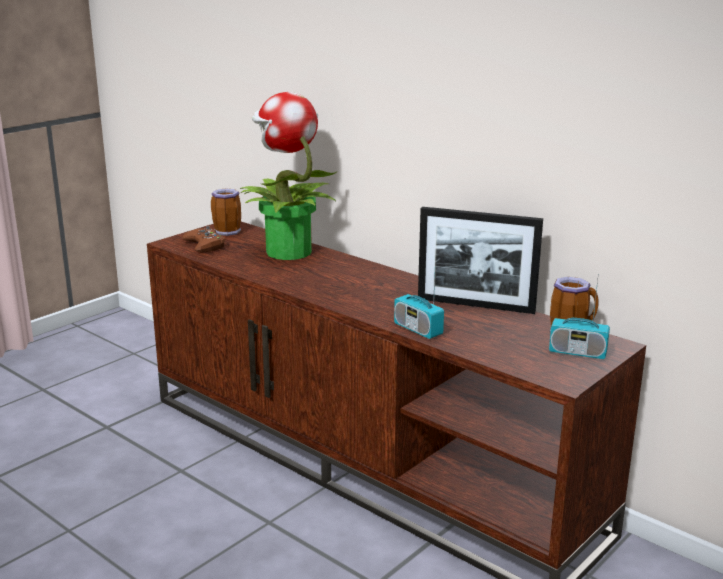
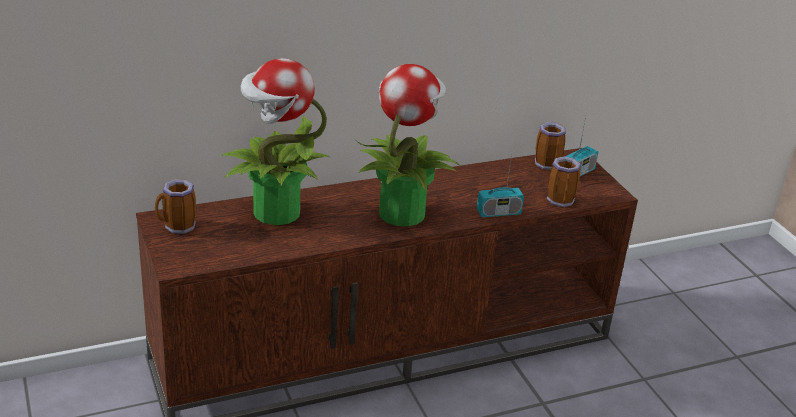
camera: 65 degrees left, 10 degrees up
(205, 245) = (207, 249): brown game controller -> none
(354, 291) = (402, 212): none -> potted plant
(475, 305) = (473, 175): picture frame -> none
(499, 354) = (561, 199): none -> mug

